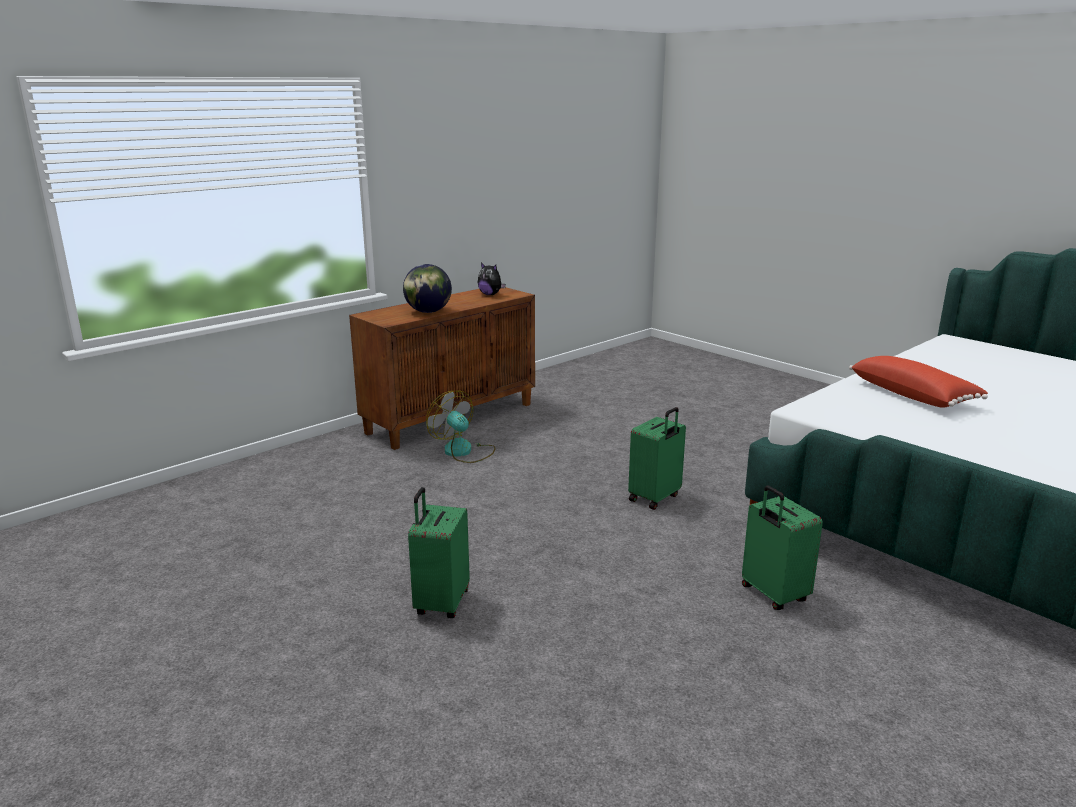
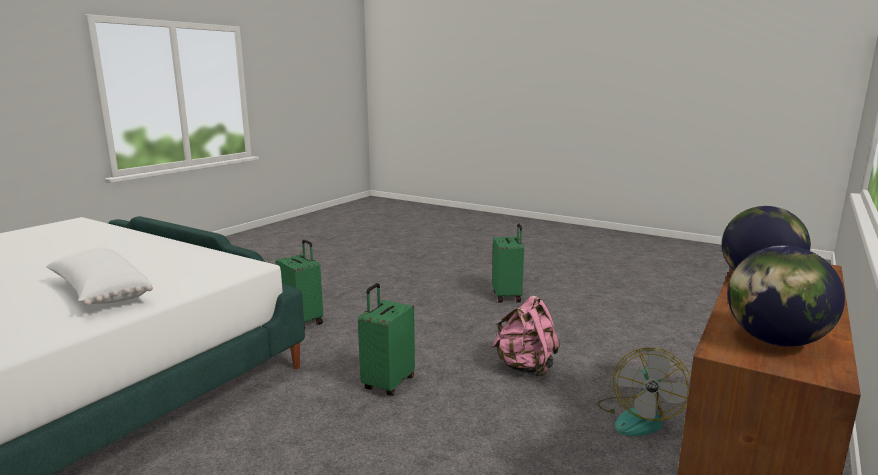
camera: 165 degrees right, 5 degrees down
(463, 452) = (638, 417): fan -> fan turned 75 degrees clockwise
(490, 294) = (774, 341): plush toy -> globe
(514, 495) = (525, 367): none -> pink backpack
(913, 395) = (100, 293): red pillow -> white pillow

